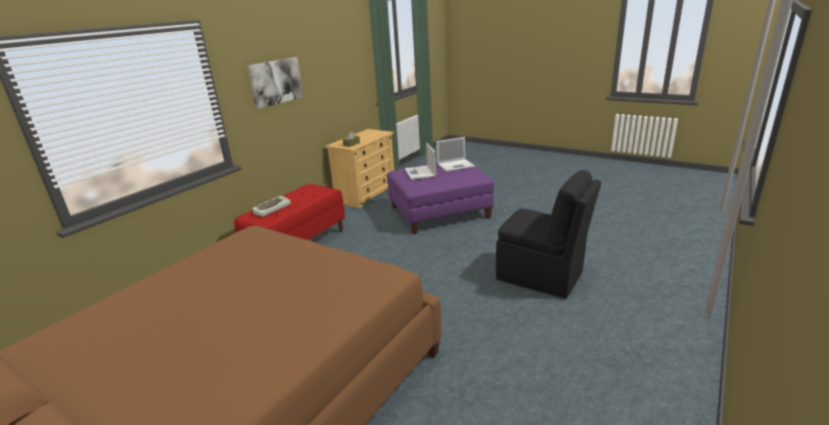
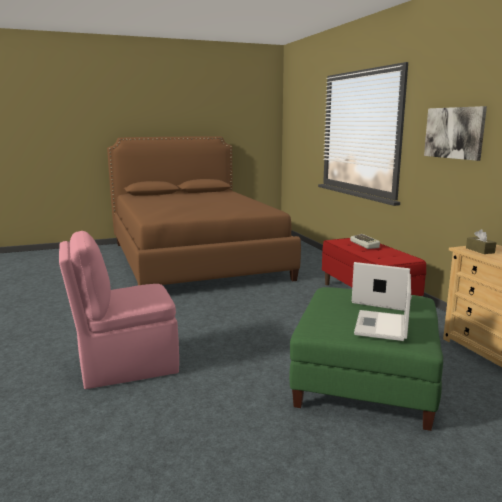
camera: 125 degrees right, 10 degrees down
(439, 212) = (366, 380): purple ottoman -> green ottoman
(541, 276) = (125, 366): black chair -> pink chair

